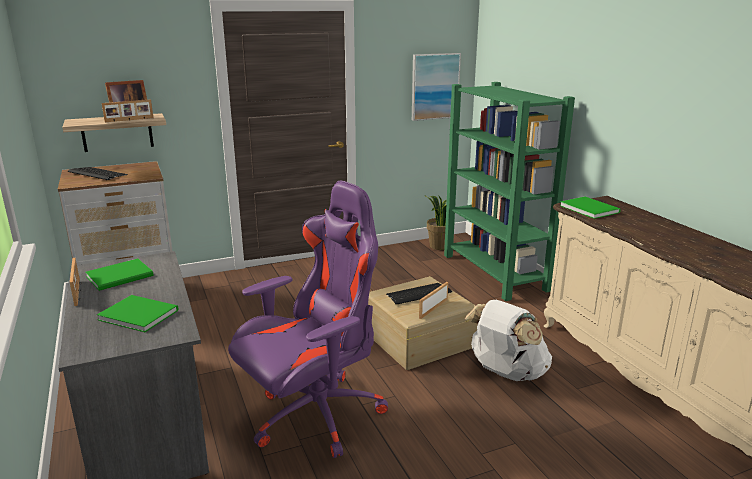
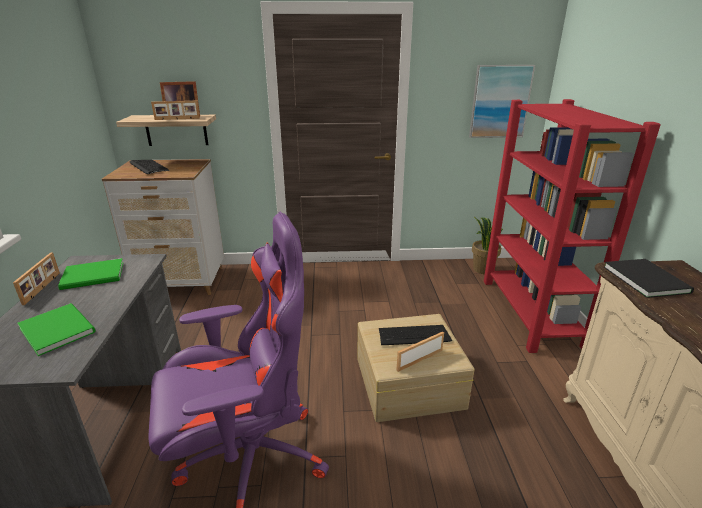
camera: 20 degrees right, 5 degrees up
(494, 272) = (531, 312): green bookcase -> red bookcase
(506, 373) = (489, 459): white backpack -> none
(589, 208) = (645, 278): green book -> black book

